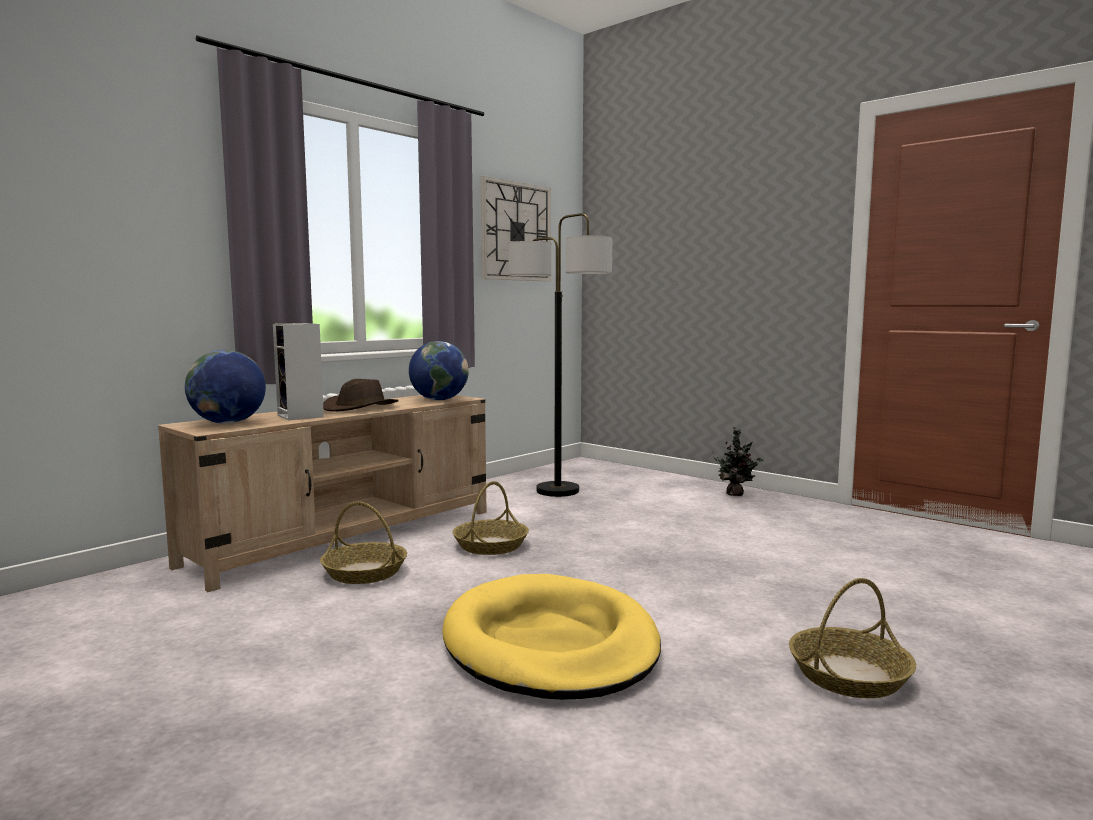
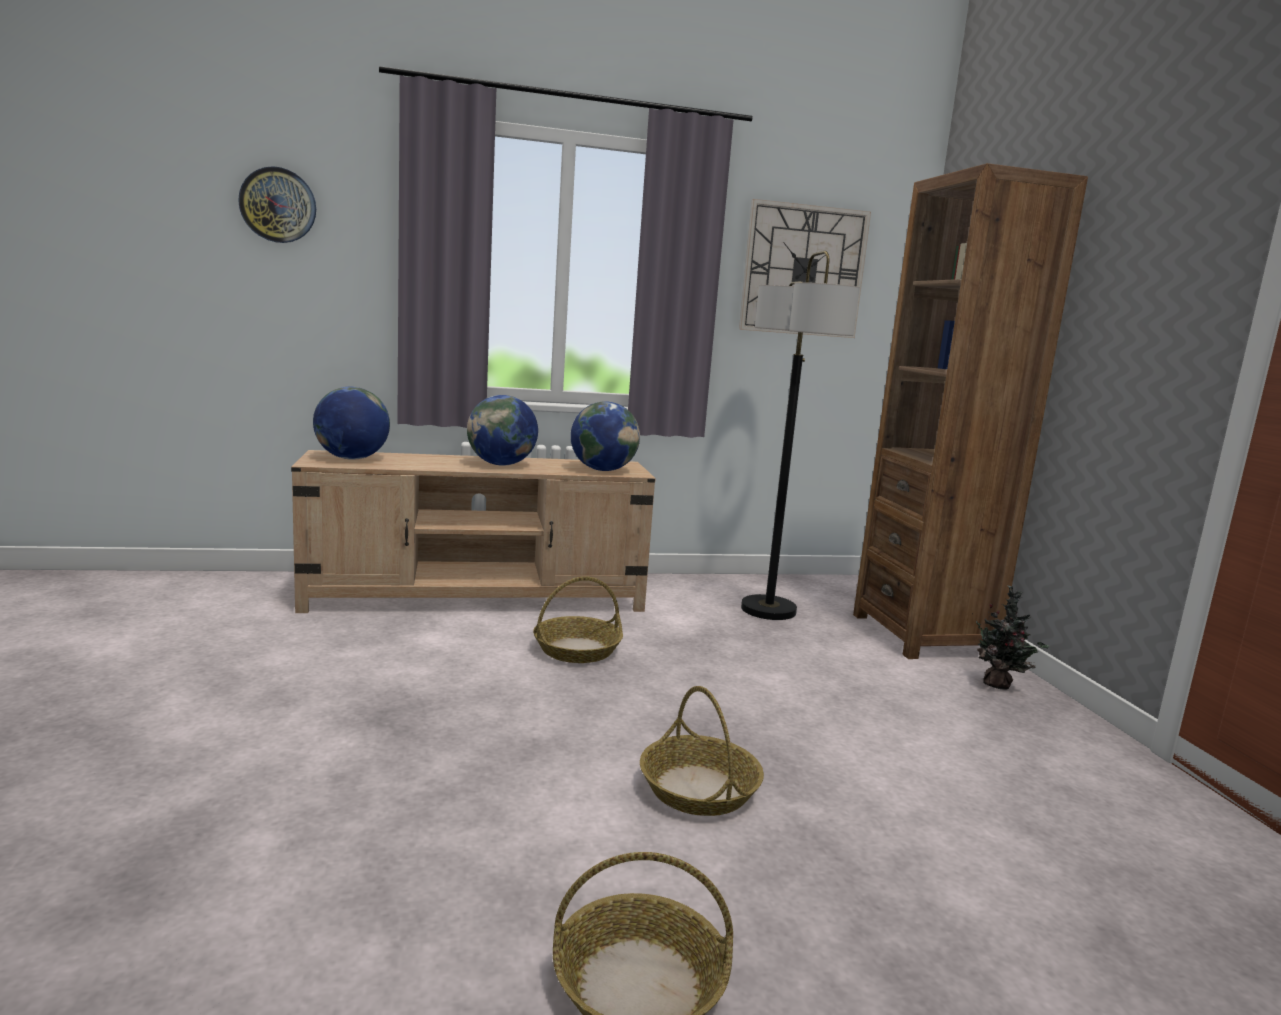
camera: 35 degrees right, 5 degrees up
(85, 167) = (278, 205): none -> wall clock
(302, 416) = (425, 463): speaker -> none
(360, 408) = (501, 464): brown hat -> globe
(365, 572) = (425, 637): basket -> basket (699, 789)
(550, 644) = (423, 776): yellow dog bed -> none
(659, 481) = (922, 635): none -> brown bookcase

